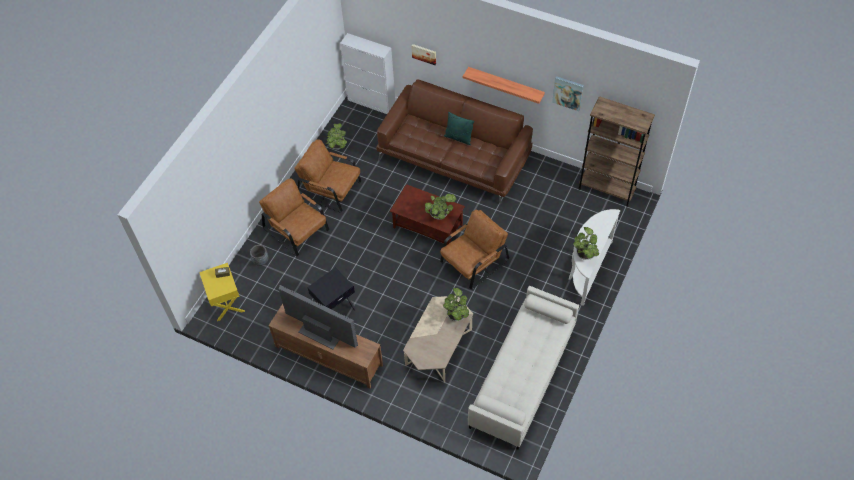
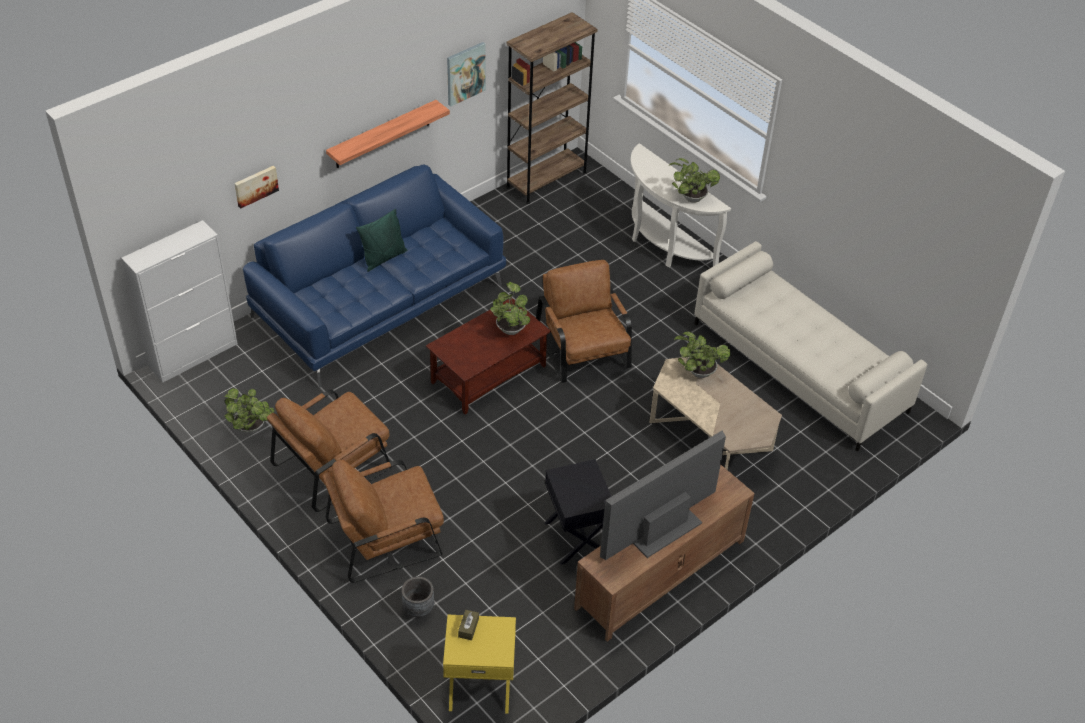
camera: 70 degrees left, 10 degrees down
(455, 156) = (380, 300): brown sofa -> blue sofa

